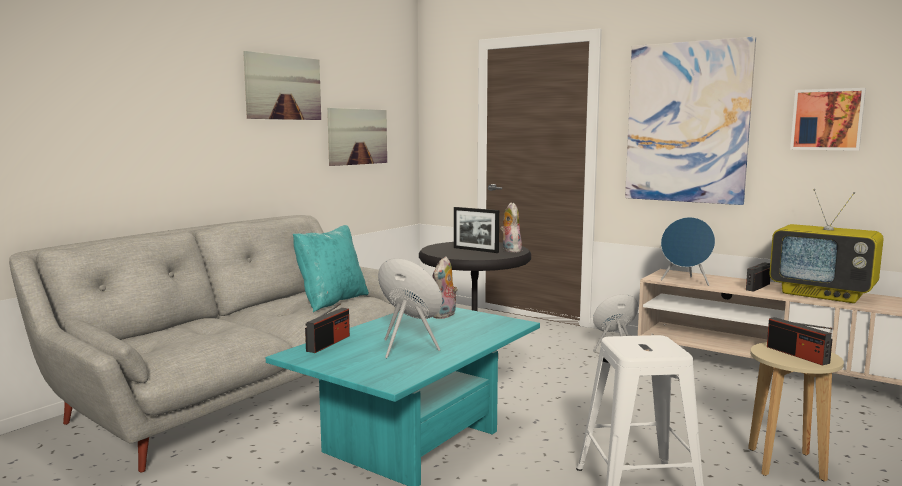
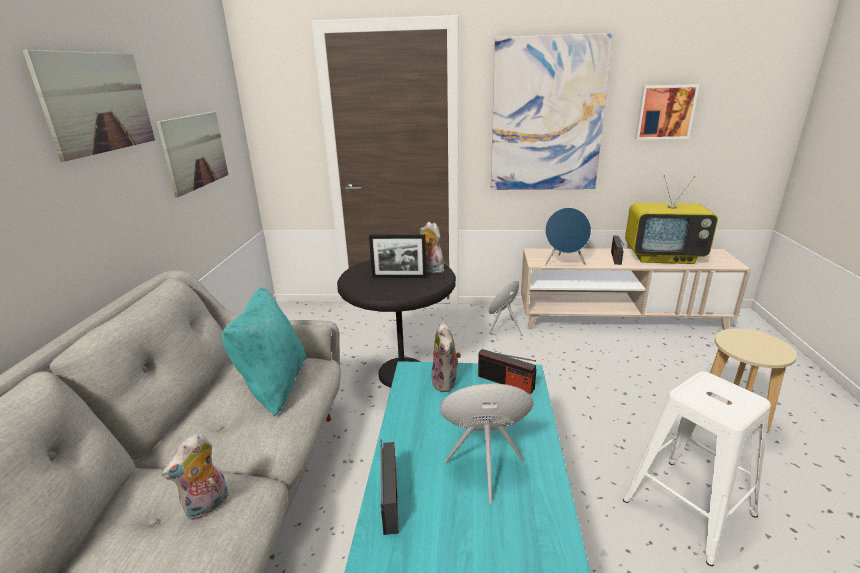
camera: 30 degrees left, 15 degrees up
(234, 332) = (207, 506): none -> plush toy
(797, 355) = (757, 346): radio -> radio (506, 382)

